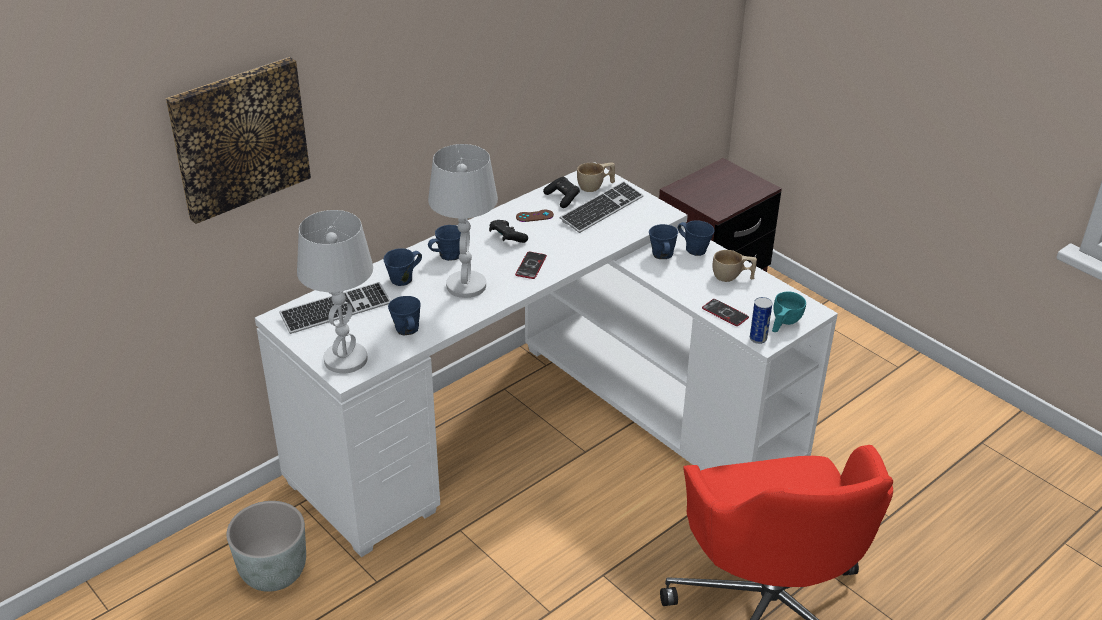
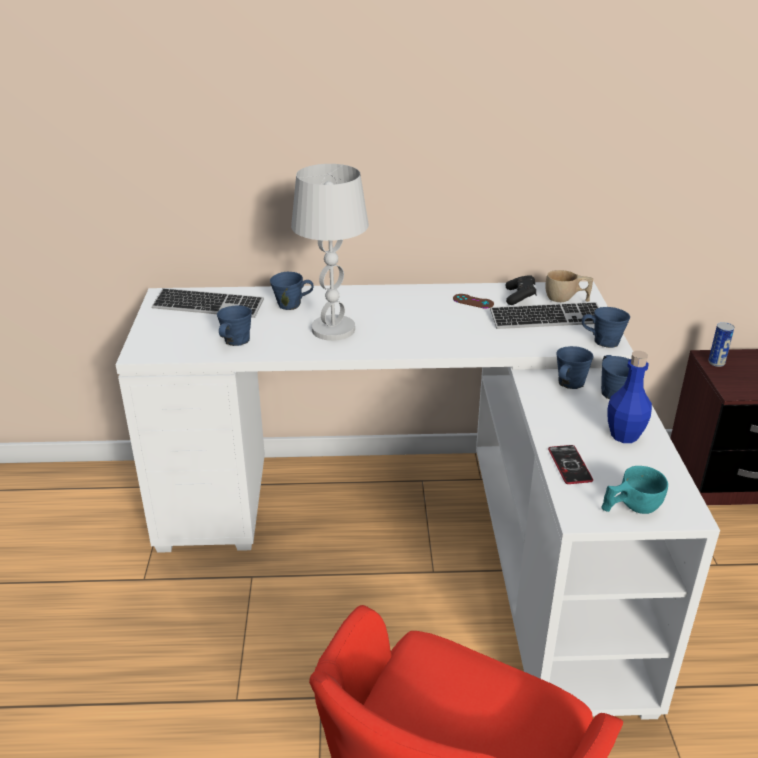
camera: 40 degrees right, 5 degrees down
(239, 138) = (141, 96): picture -> none
(274, 573) = (90, 527): grey planter -> none
(345, 359) = (158, 342): white table lamp -> none
(448, 256) = (353, 303): blue mug -> blue mug (604, 342)
(507, 238) = (423, 308): black game controller -> none
(531, 266) = (412, 337): phone -> none
(732, 277) = (624, 435): beige cup -> blue bottle
(758, 338) = (576, 508): can -> can (716, 363)

